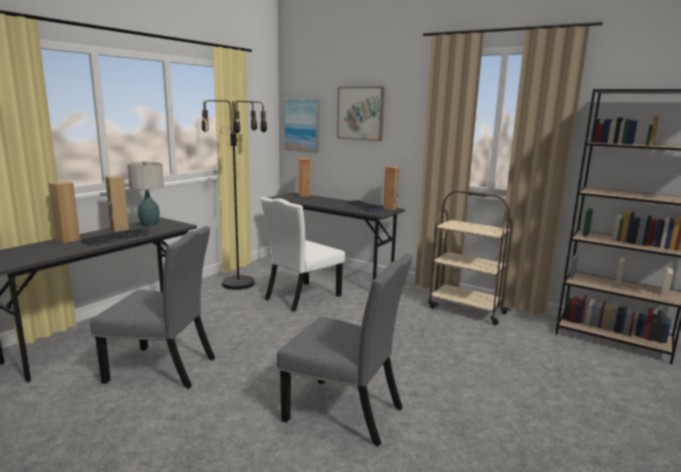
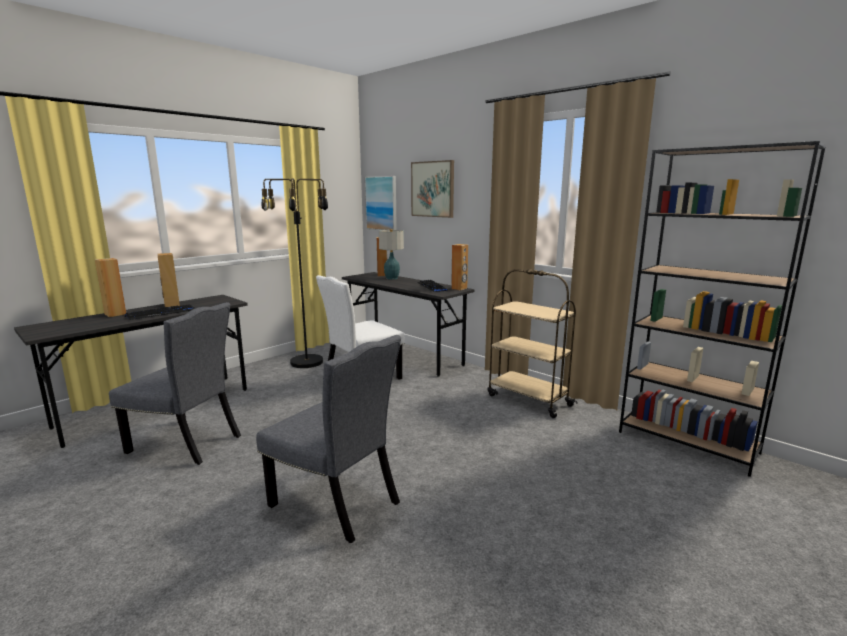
camera: 10 degrees right, 0 degrees up
(150, 225) = (204, 301): table lamp -> table lamp (392, 278)

